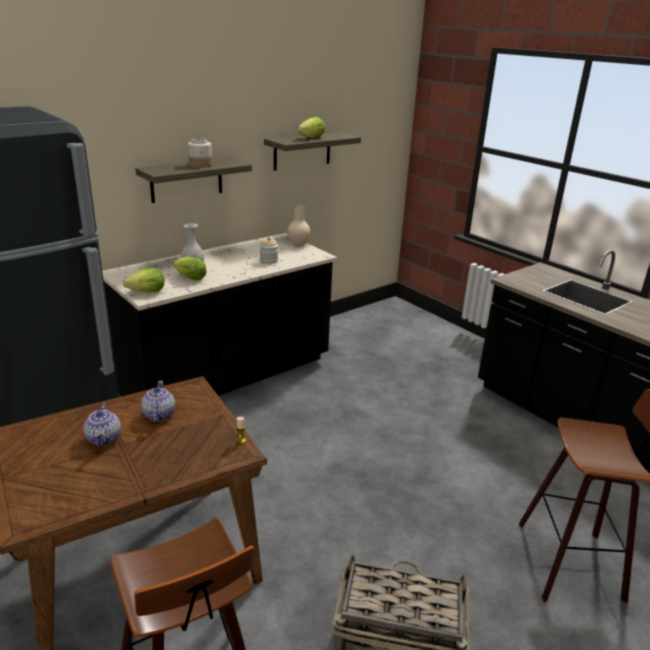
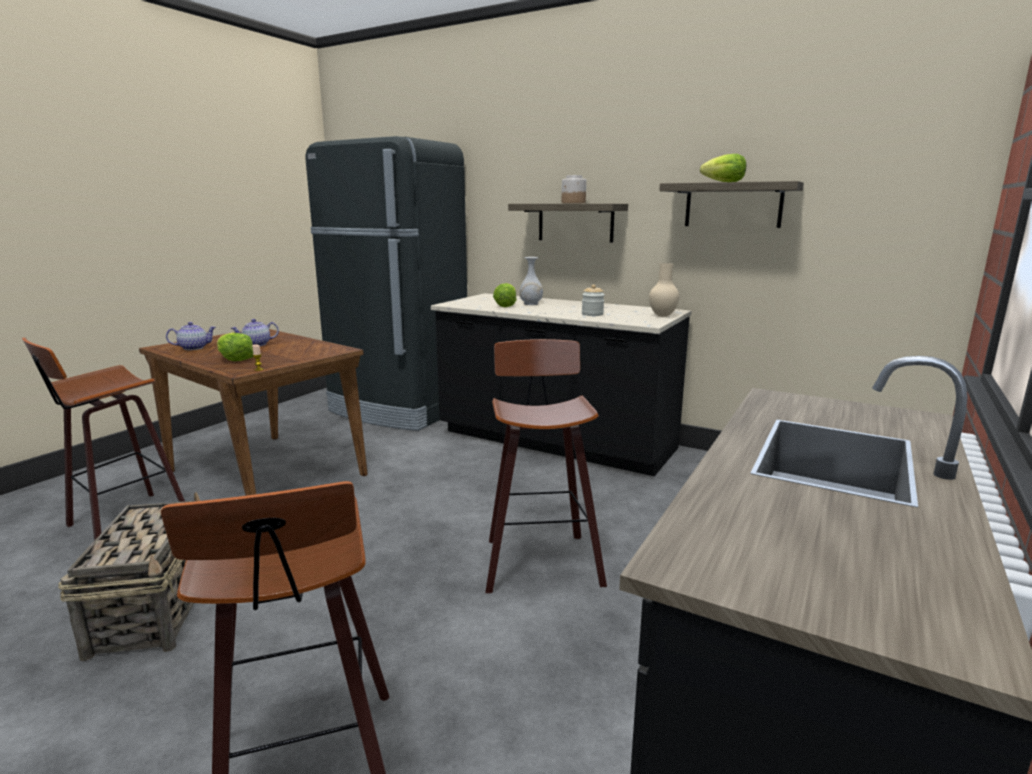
camera: 70 degrees right, 10 degrees down
(147, 291) = (461, 303): lettuce -> lettuce (235, 359)
(158, 414) = (294, 349): teapot -> teapot (194, 348)
(404, 435) = (539, 560): none -> stool

